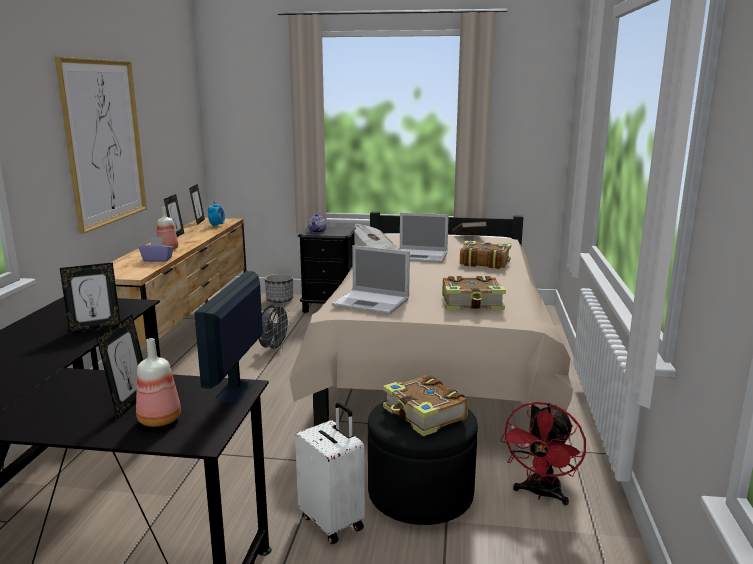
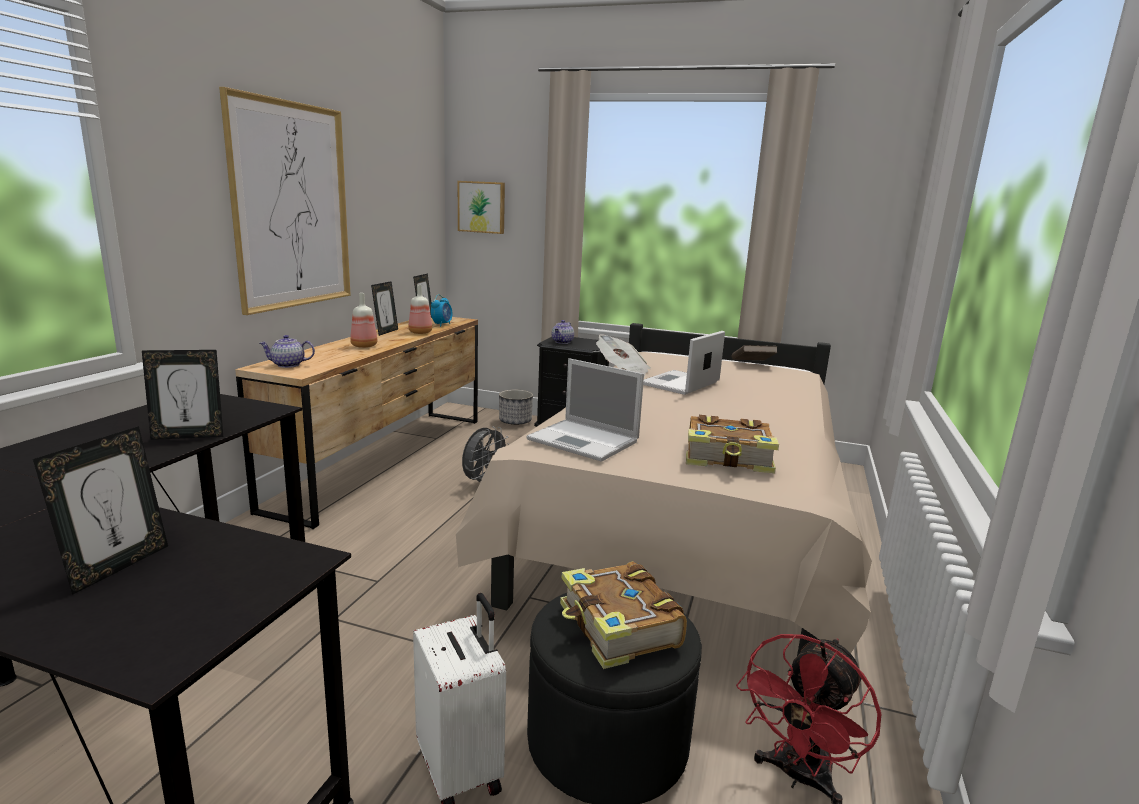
camera: 10 degrees right, 0 degrees up
(119, 270) = (288, 365): none -> teapot
(157, 259) = (342, 357): purple tissue box -> none
(161, 419) = (134, 605): bottle -> bottle (421, 332)
(234, 391) = (285, 567): monitor -> none
(235, 125) = (482, 207): none -> picture
(421, 256) = (679, 384): laptop -> laptop turned 105 degrees clockwise
(484, 262) = (763, 400): book -> none

